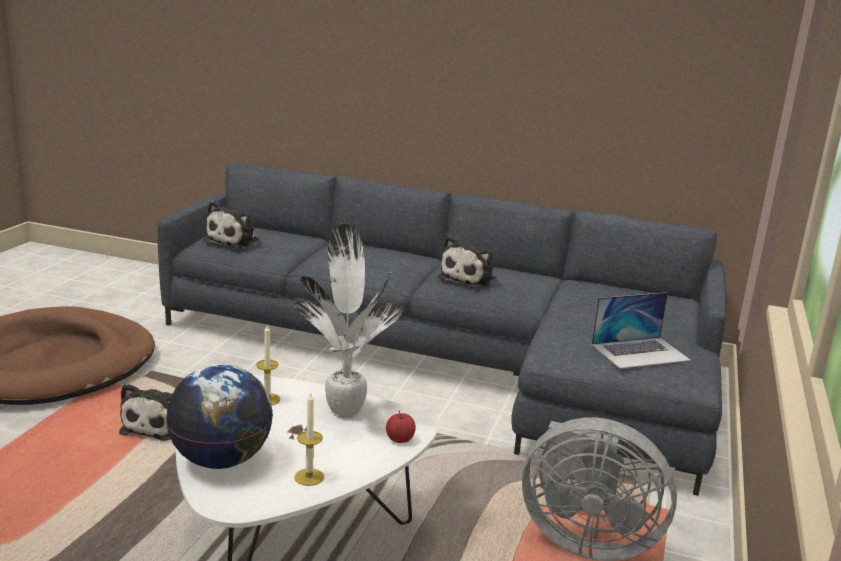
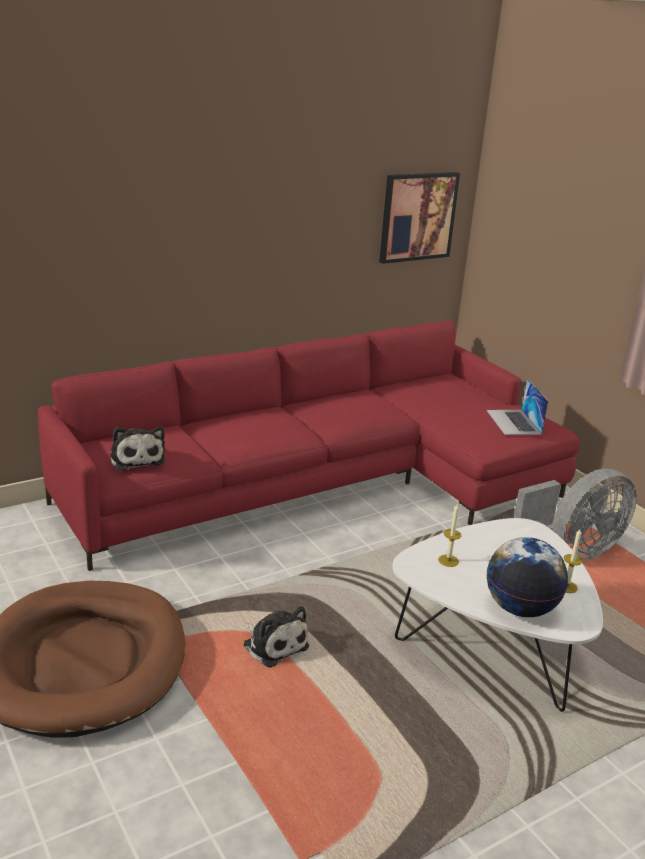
camera: 50 degrees left, 5 degrees up
(345, 409) = (489, 540): potted plant -> none
(400, 439) = (544, 539): apple -> none
(453, 360) = (326, 483): grey sofa -> red sofa
(469, 278) = (343, 413): plush toy -> none
(640, 352) = (513, 422): laptop -> laptop turned 150 degrees clockwise
(684, 82) = (417, 216): none -> picture

